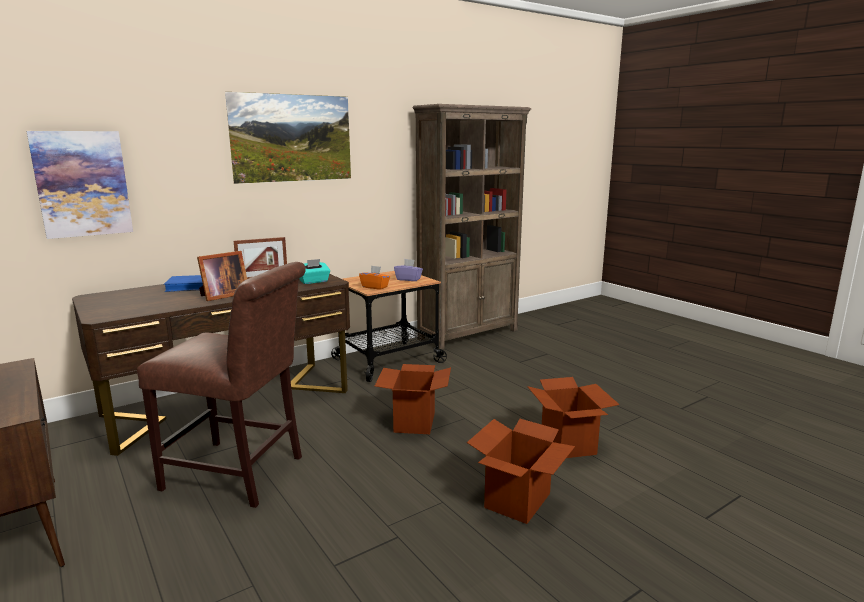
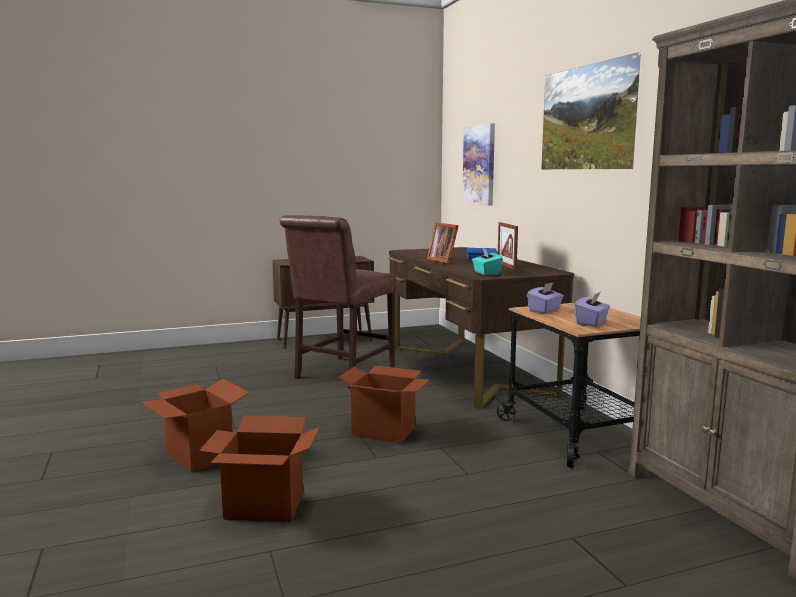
camera: 105 degrees right, 5 degrees down
(375, 287) = (544, 310): orange tissue box -> purple tissue box

